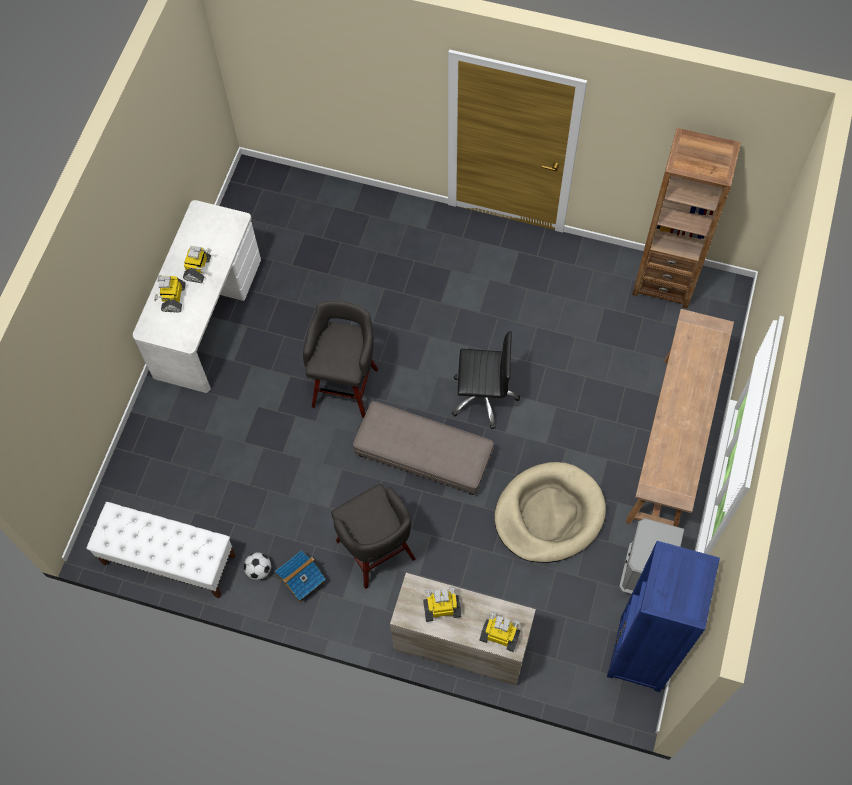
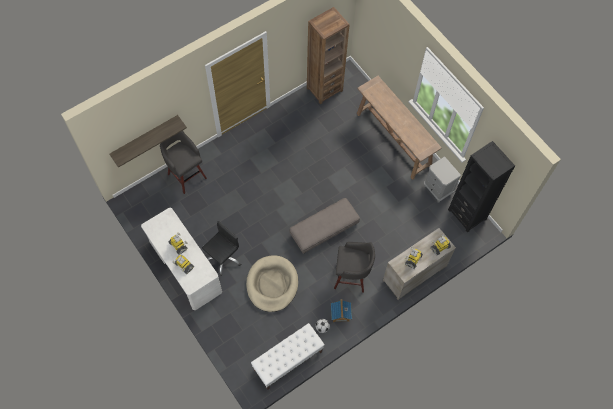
camera: 55 degrees left, 0 degrees up
(310, 93) = (145, 137): none -> shelf
(346, 385) = (267, 236): grey stool -> grey stool (186, 175)
(483, 397) = (317, 189): black office chair -> black office chair (223, 257)
(549, 514) = (387, 203): beige dog bed -> beige dog bed (272, 284)
(640, 654) = (467, 214): blue bookcase -> black bookcase

